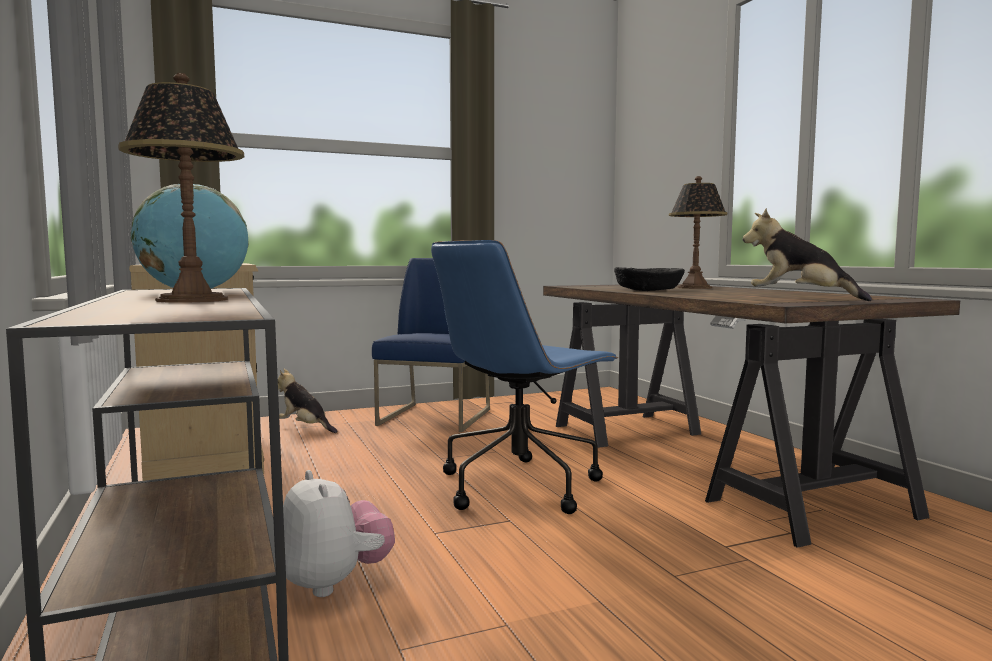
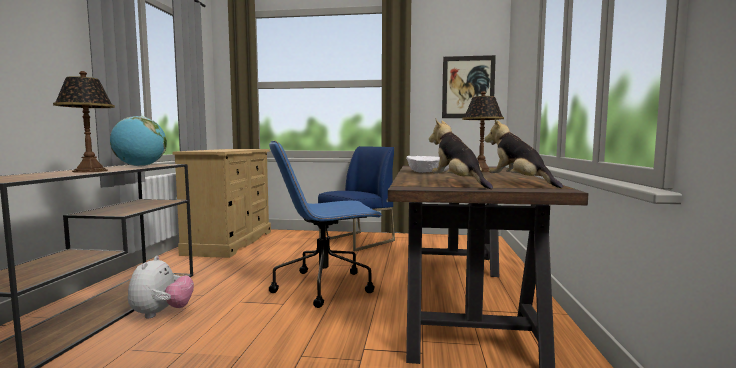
camera: 30 degrees right, 0 degrees up
(305, 428) = (287, 237): plush toy -> plush toy (519, 183)
(567, 169) = (468, 87): none -> picture
(648, 290) = (429, 171): black bowl -> white bowl

